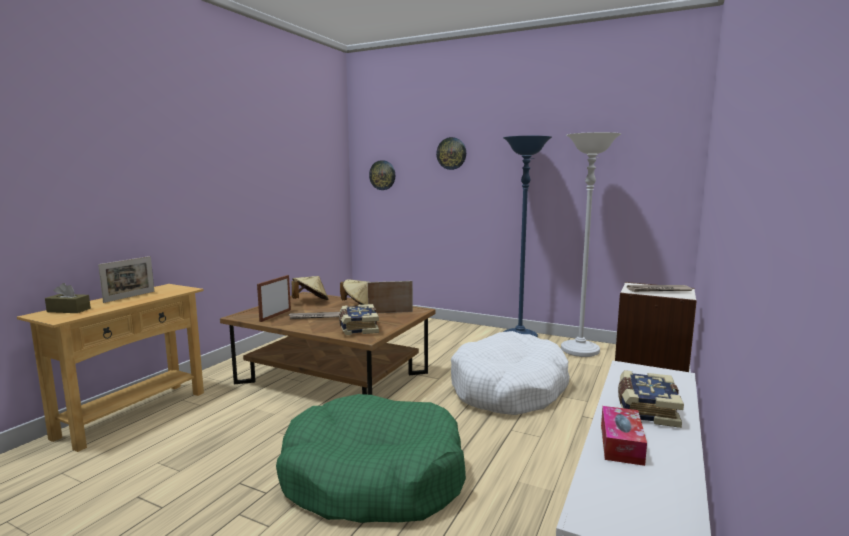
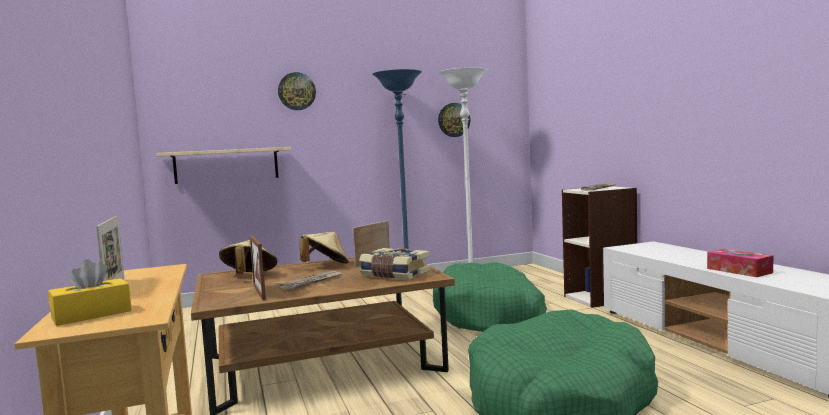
camera: 45 degrees left, 5 degrees down
(69, 310) = (92, 314): brown tissue box -> yellow tissue box
(382, 175) = (197, 120): wall clock -> wall clock (453, 120)
(398, 211) = (226, 165): none -> beige shelf
(508, 389) = (490, 315): white dog bed -> green dog bed
(645, 409) = (695, 258): book -> none

